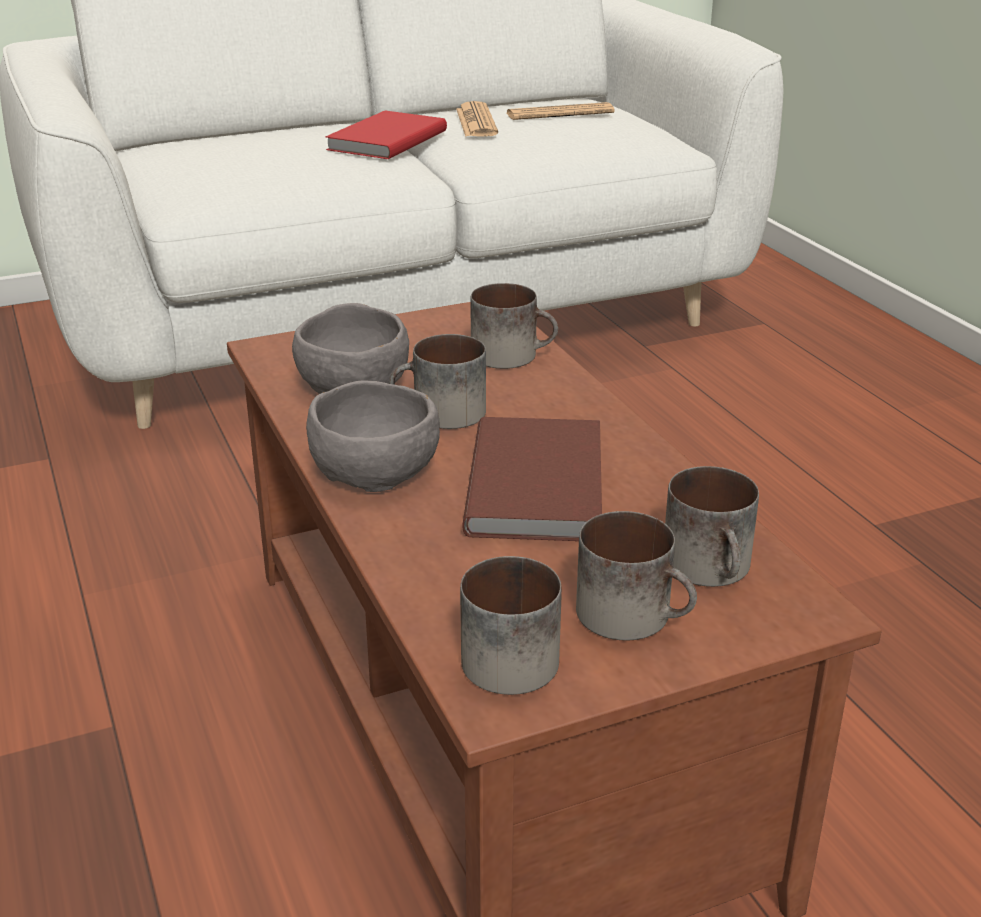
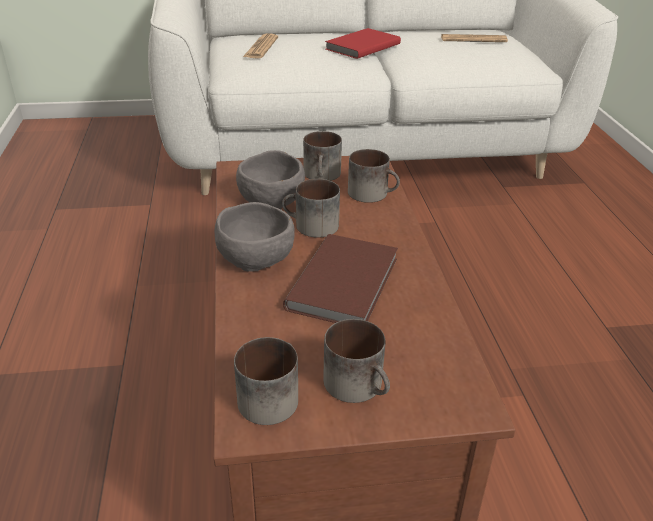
camera: 15 degrees right, 5 degrees up
(476, 122) = (420, 40): newspaper -> newspaper (261, 47)
(714, 568) = (425, 362): mug -> mug (323, 175)

